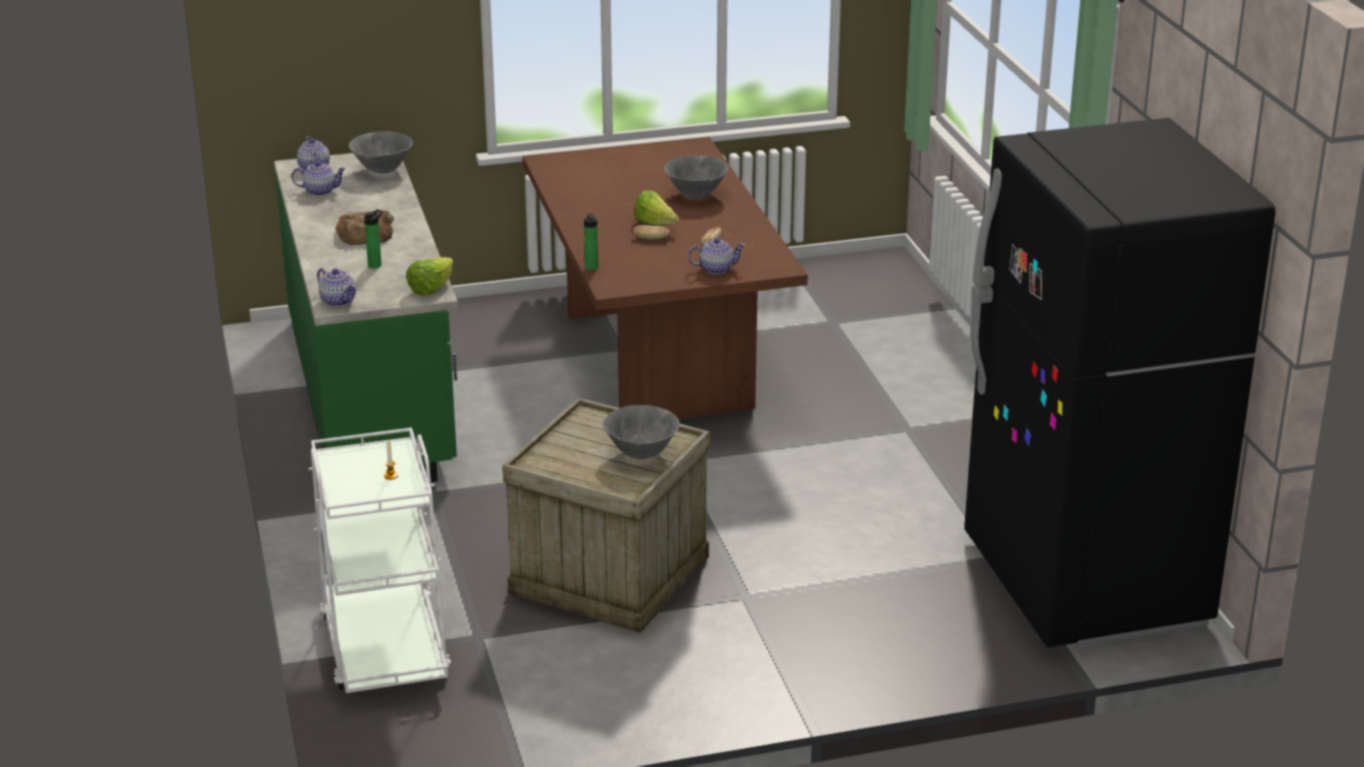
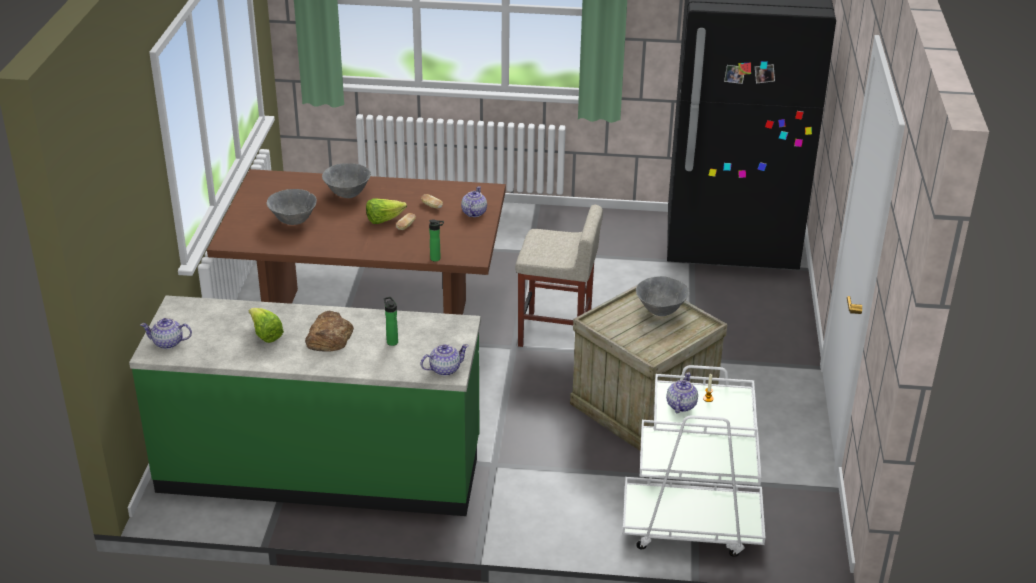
camera: 70 degrees left, 5 degrees up
(320, 191) = (221, 347): teapot -> teapot (680, 405)
(382, 170) = (207, 309): grey bowl -> grey bowl (293, 221)
(431, 288) = (453, 323): lettuce -> lettuce (265, 335)
(729, 483) = (556, 333): none -> beige stool

